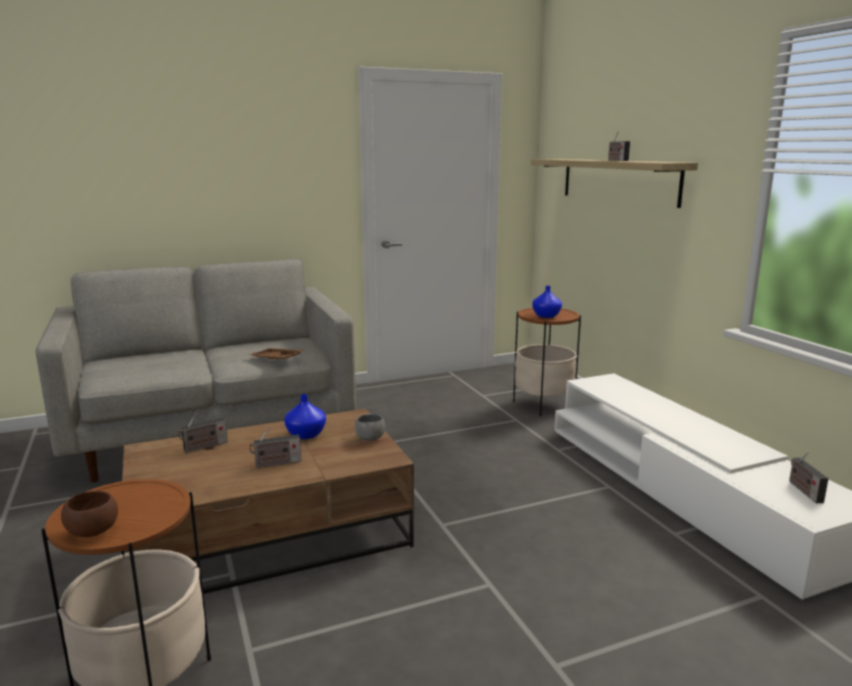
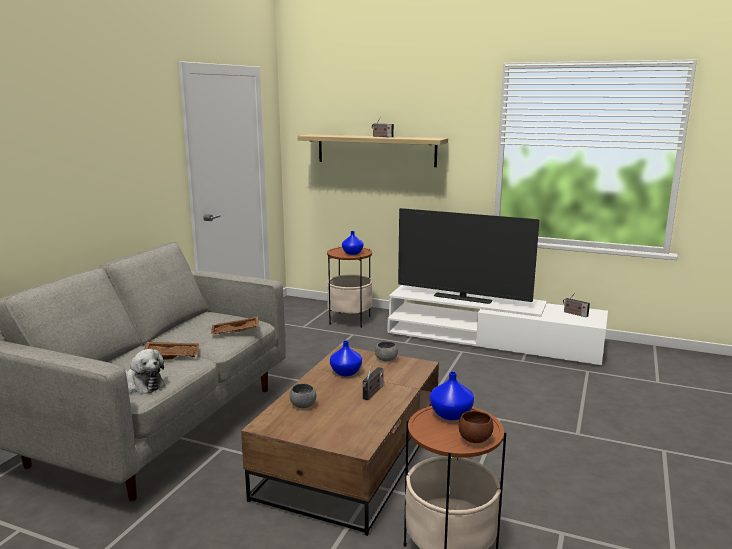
camera: 45 degrees left, 0 degrees up
(120, 377) = (142, 385): none -> plush toy
(152, 498) = (452, 414): none -> blue vase
(192, 363) = (172, 355): none -> brown tray
(204, 447) = (303, 405): radio -> grey bowl
(652, 412) = (462, 298): none -> television

